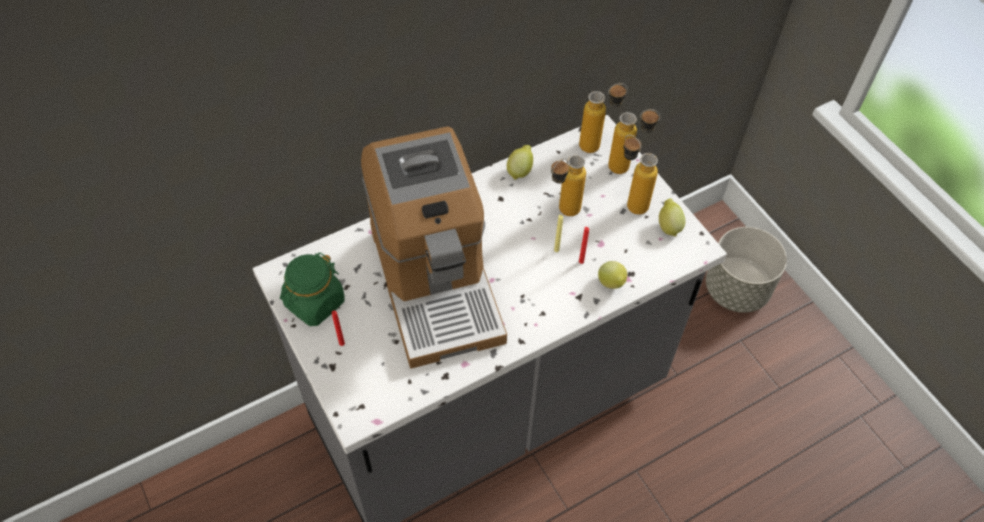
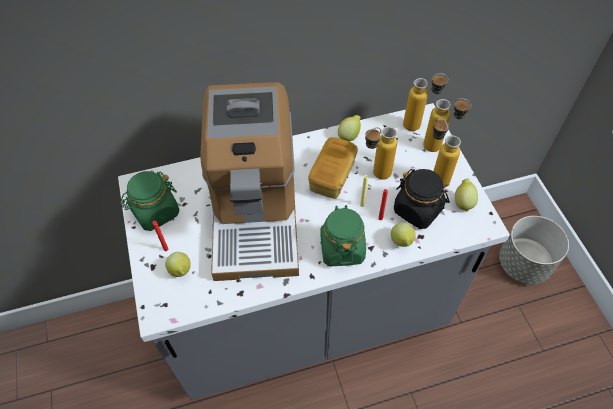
camera: 15 degrees right, 0 degrees up
(368, 365) = (181, 271): none -> lemon
(513, 222) = (332, 176): none -> bread
(546, 304) = (342, 248): none -> green jar
(621, 244) = (418, 210): none -> black jar

